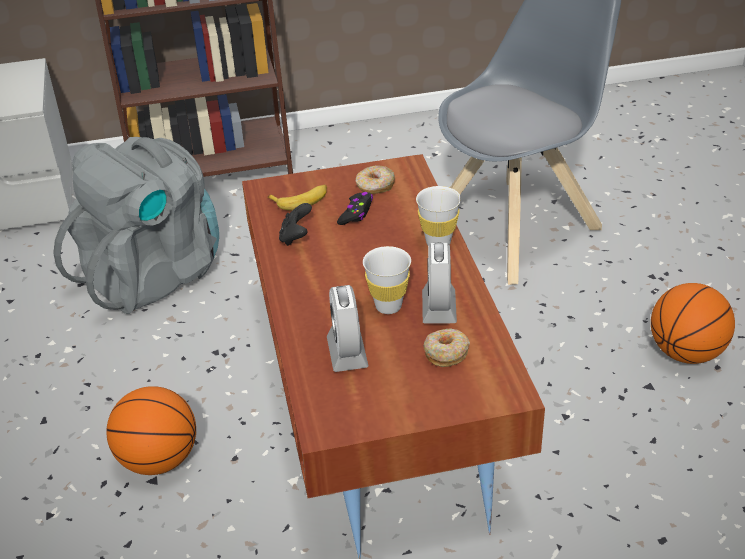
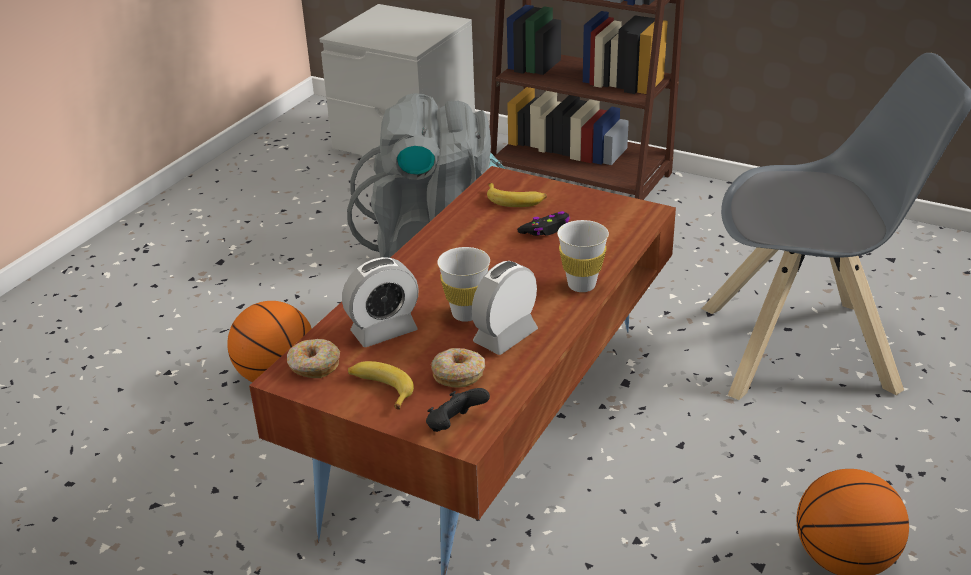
camera: 40 degrees right, 5 degrees down
(296, 237) = (471, 226): black game controller -> black game controller (455, 426)
(347, 352) = (384, 331): alarm clock -> alarm clock turned 150 degrees counterclockwise
(375, 186) = (594, 215): donut -> donut (314, 366)
(407, 396) = (380, 389): none -> banana

